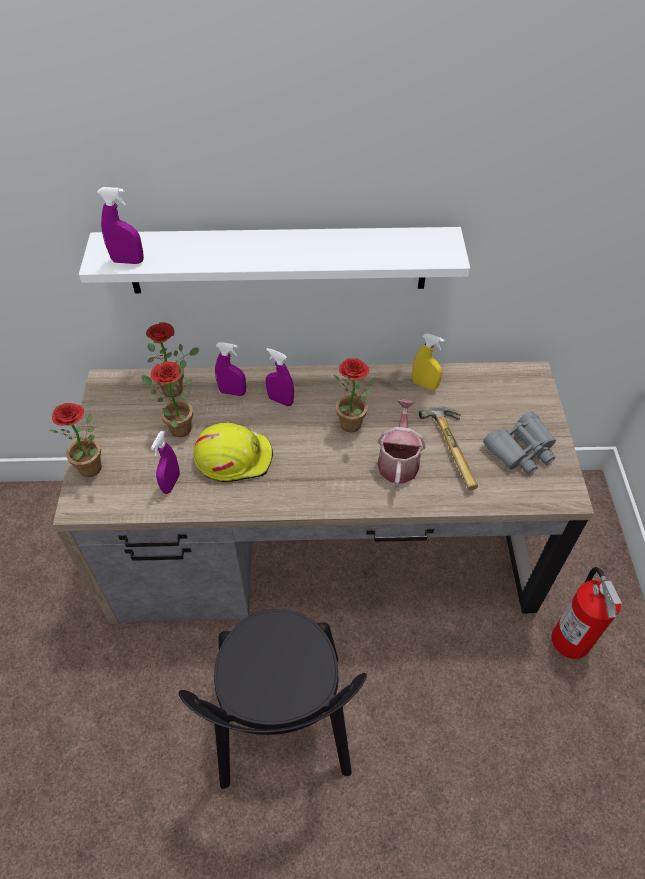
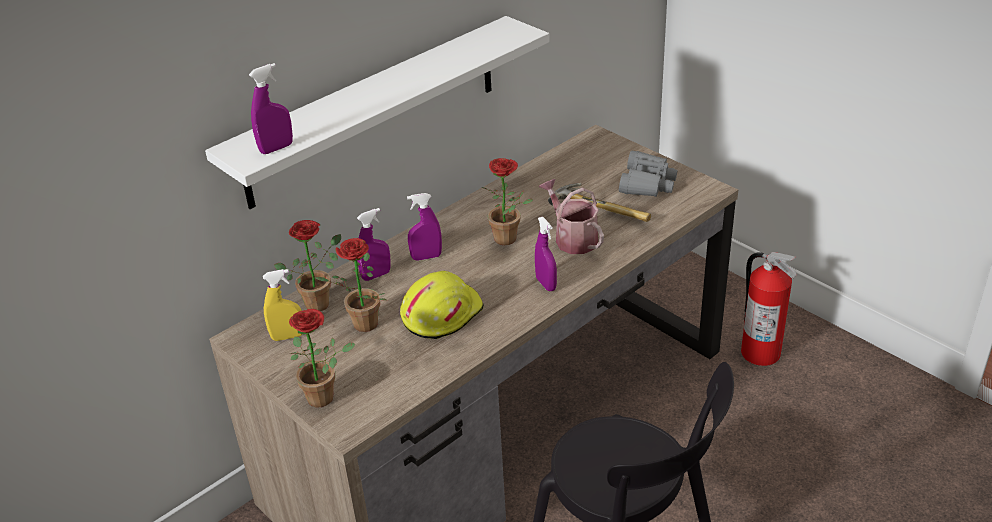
camera: 40 degrees left, 15 degrees down
(171, 483) = (411, 361): purple spray bottle -> purple spray bottle (546, 284)
(424, 384) = (527, 184): yellow spray bottle -> yellow spray bottle (288, 336)

